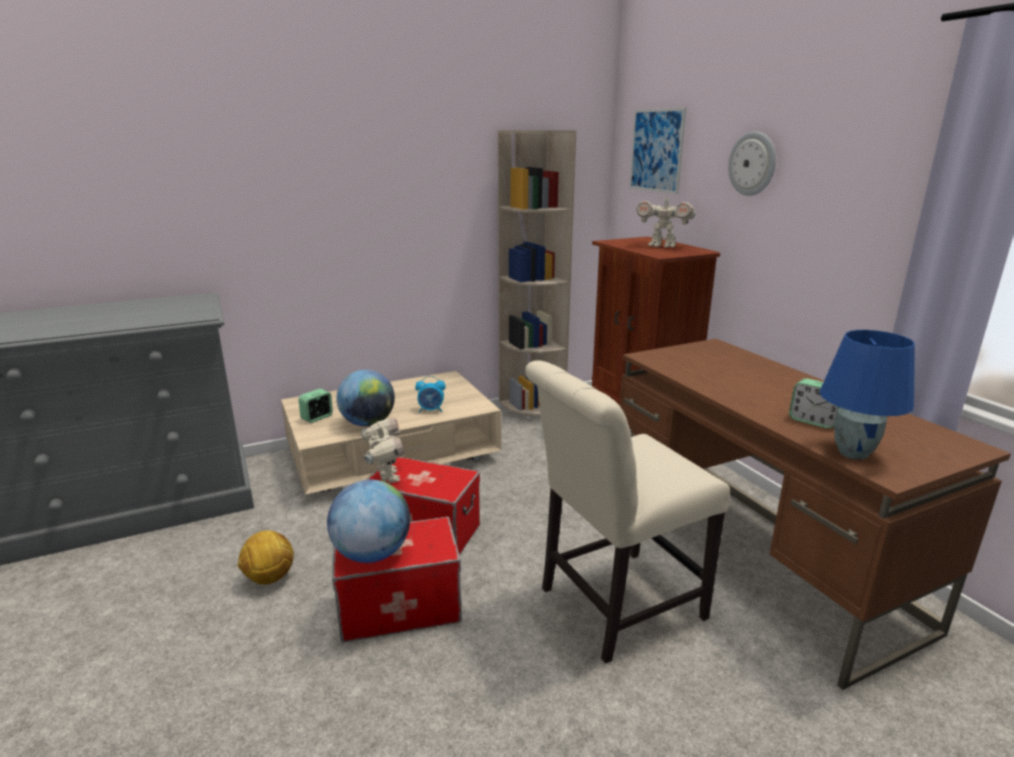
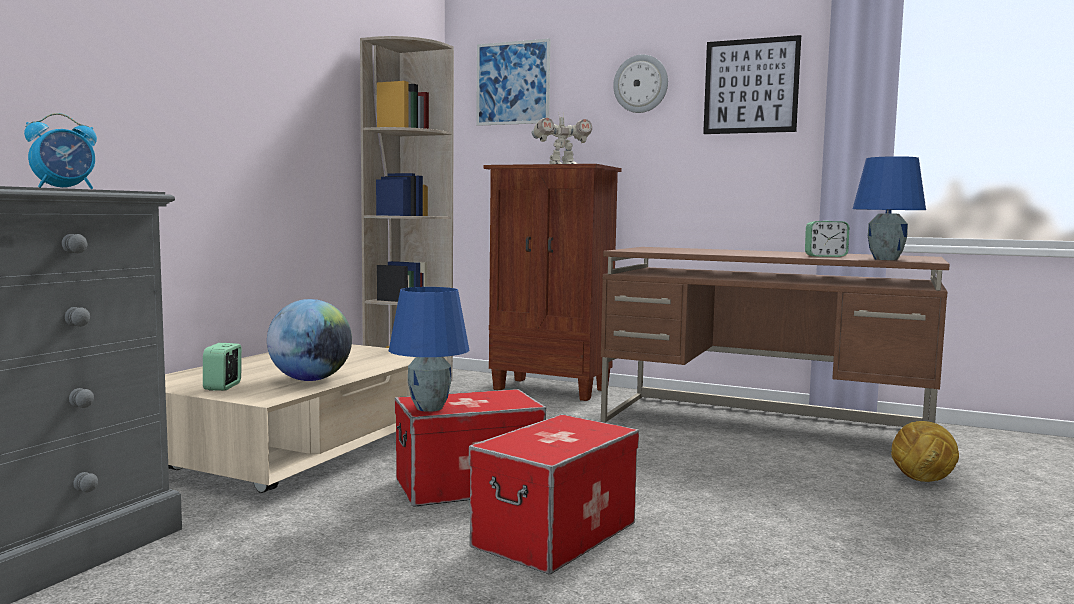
camera: 40 degrees left, 15 degrees down
(269, 578) = (349, 568): football -> football (923, 480)
(372, 554) = (550, 445): globe -> none
(386, 477) = (428, 408): toy robot -> blue table lamp
(431, 410) = (367, 363): alarm clock -> alarm clock (65, 188)
(612, 606) = (729, 476): beige chair -> none
(855, 179) = (751, 86): none -> picture

